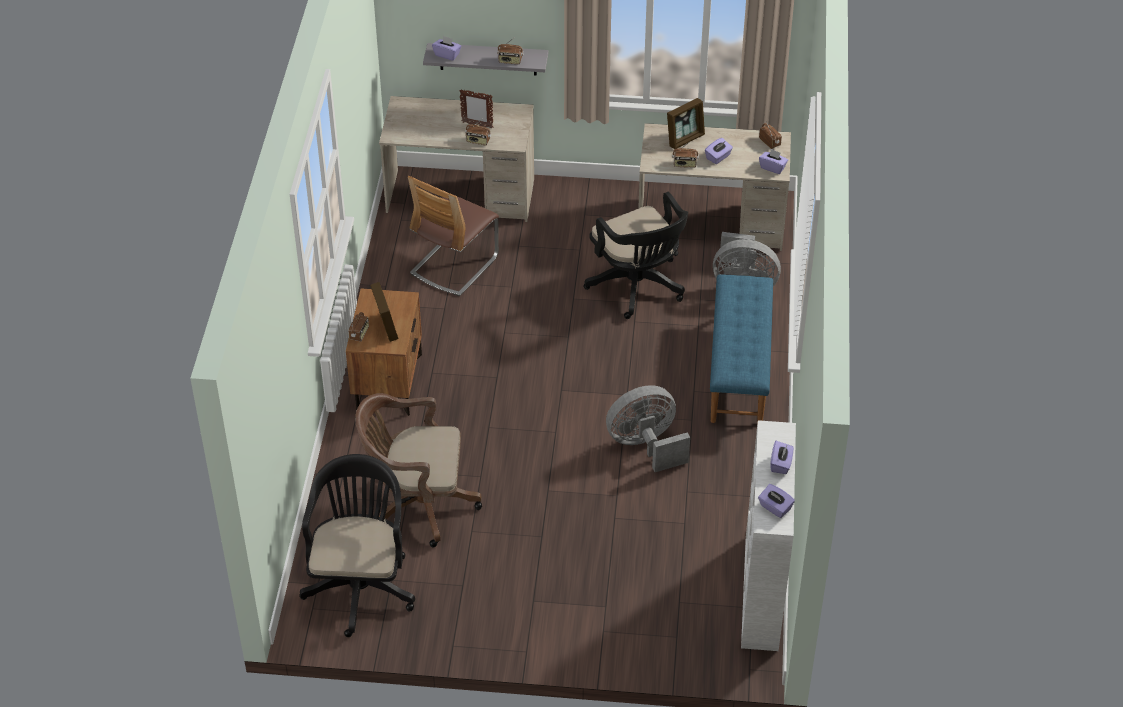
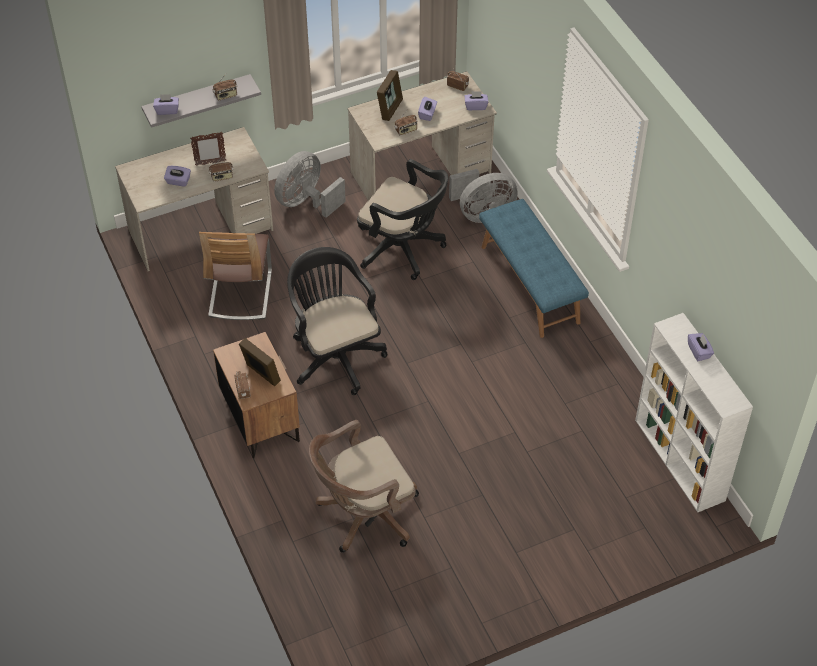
camera: 30 degrees left, 5 degrees up
(361, 584) = (369, 608): black office chair -> black office chair (335, 355)
(646, 446) = (506, 380): grey fan -> grey fan (306, 202)
(775, 508) = (722, 390): purple tissue box -> purple tissue box (178, 181)

